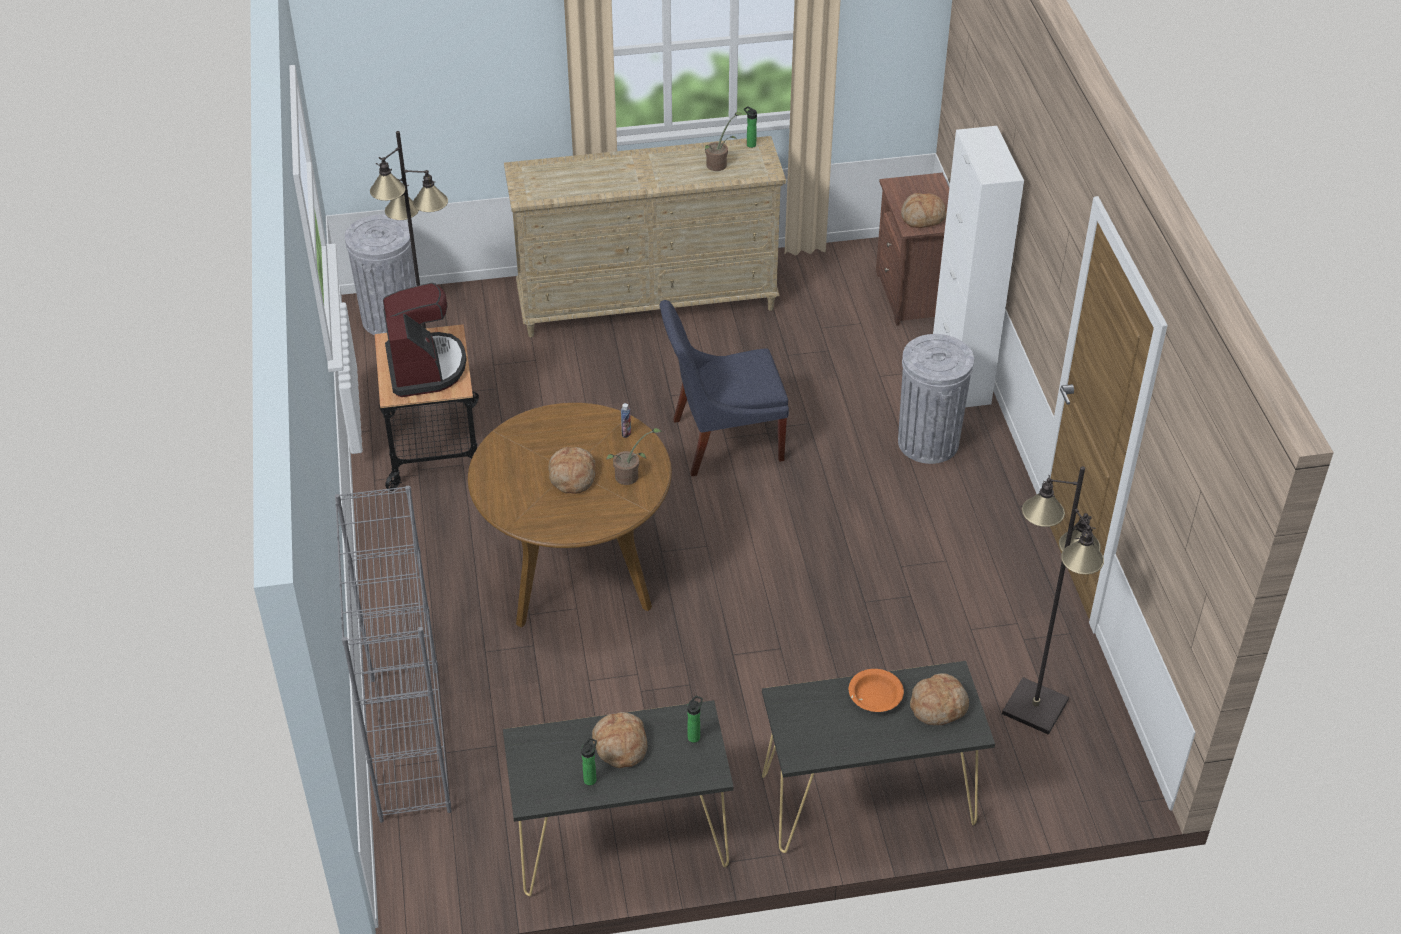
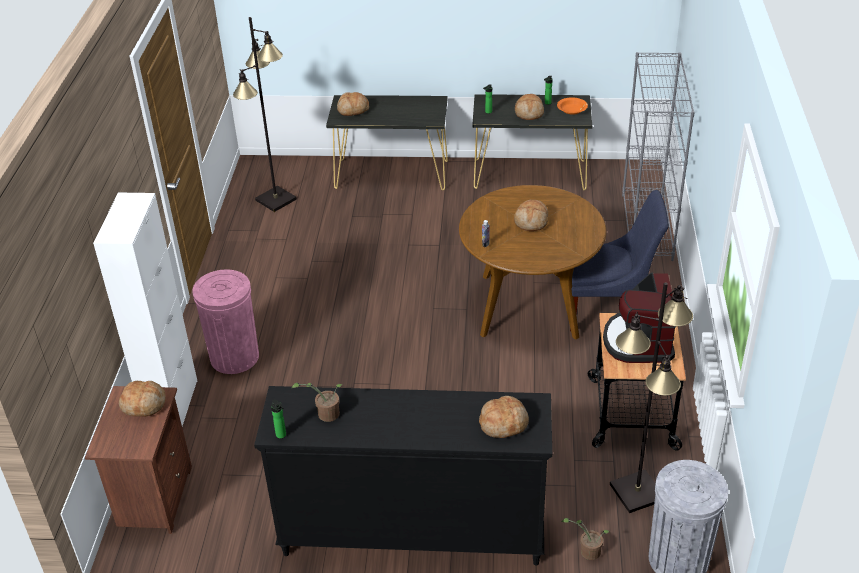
camera: 165 degrees left, 5 degrees down
(551, 178) = (504, 423): none -> bread
(630, 476) = (490, 216): potted plant -> potted plant (587, 551)
(648, 303) = (411, 533): beige dresser -> black dresser
(722, 440) = (393, 382): blue chair -> blue chair (609, 310)
(875, 696) = (384, 116): orange bowl -> orange bowl (572, 110)
(928, 442) = (234, 357): grey trash can -> pink trash can

